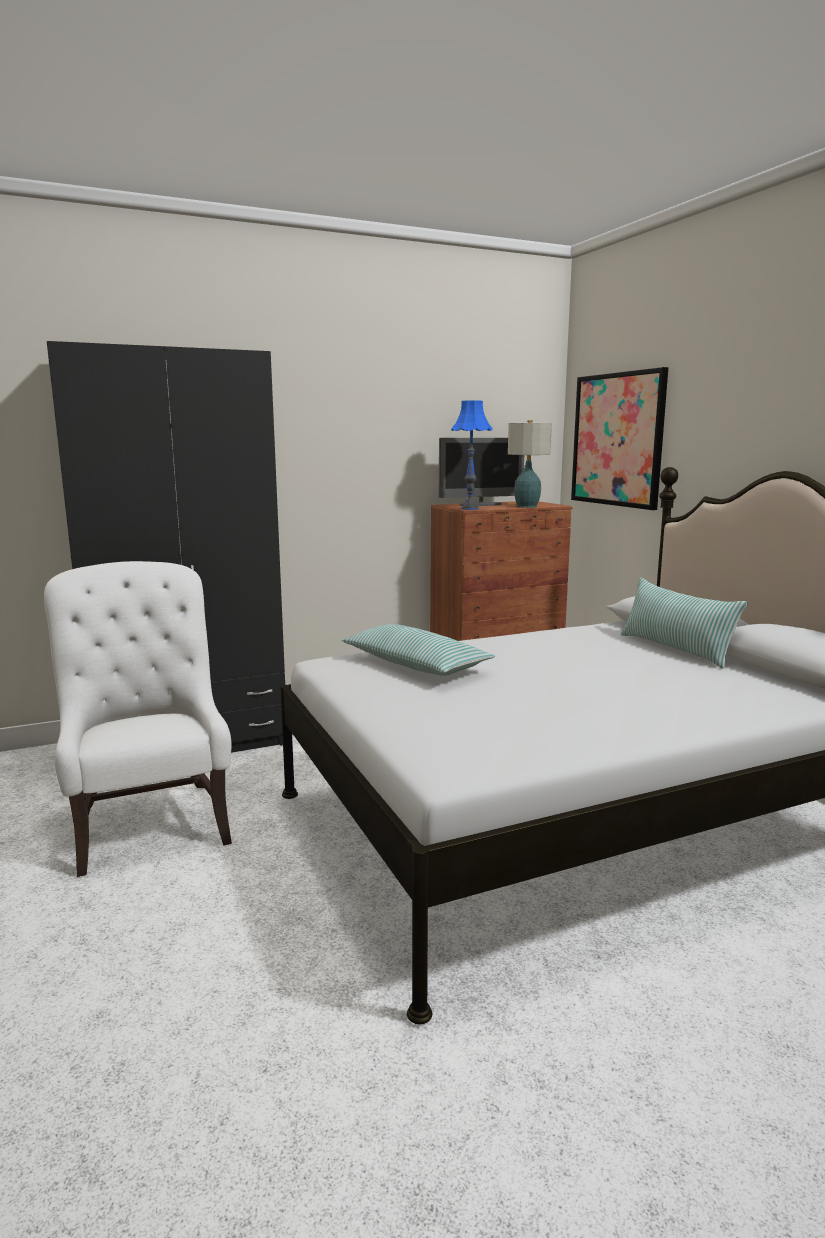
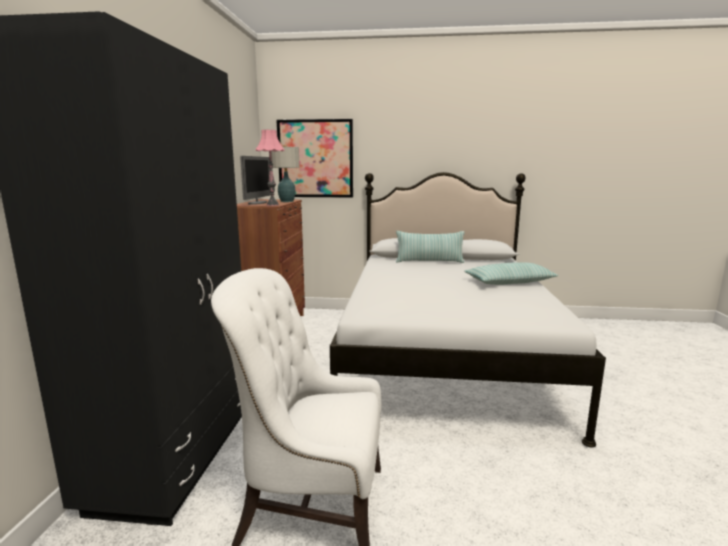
camera: 60 degrees left, 0 degrees up
(415, 664) = (400, 298): pillow -> pillow (509, 282)
(469, 508) = (272, 205): blue table lamp -> pink table lamp

